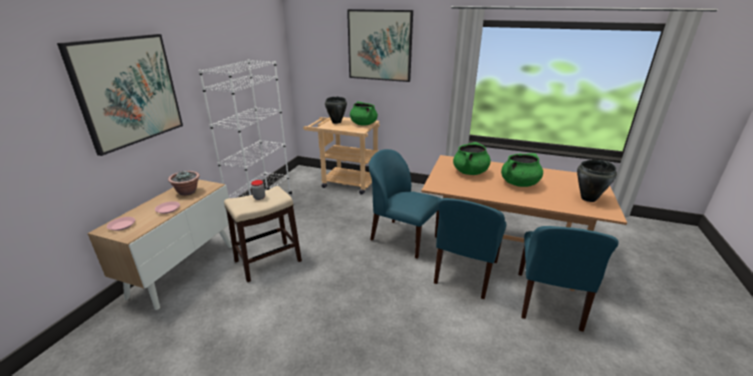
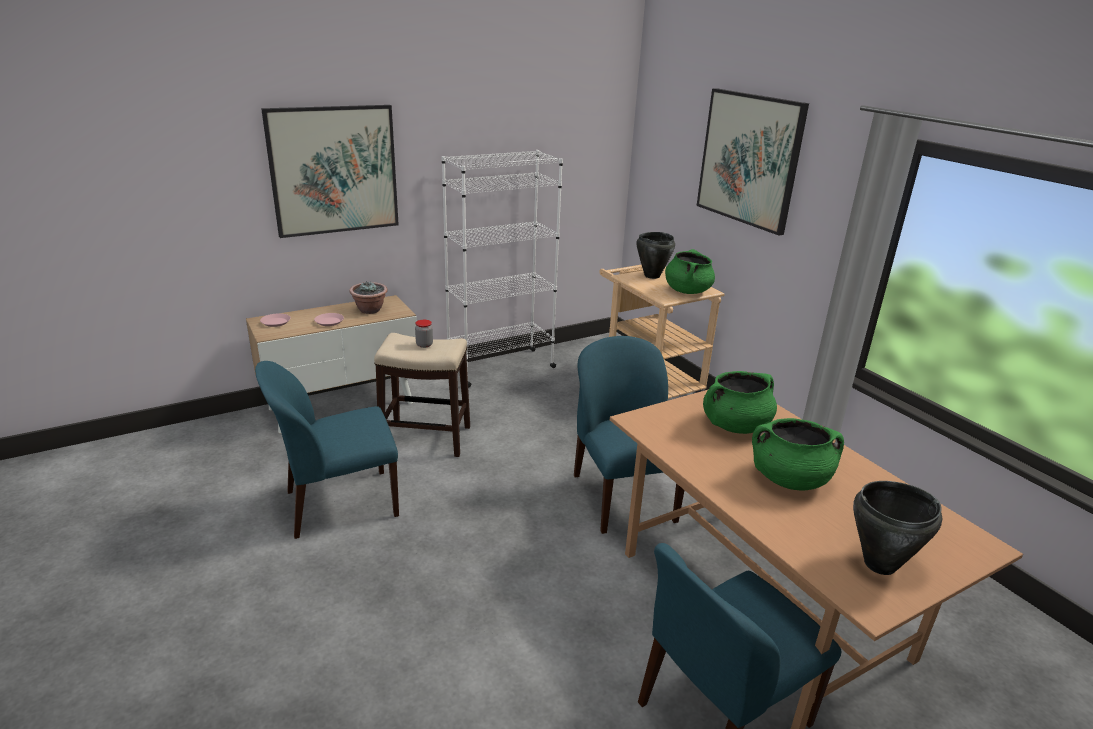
camera: 40 degrees right, 0 degrees up
(465, 273) = (644, 594): blue chair -> blue chair (339, 504)

